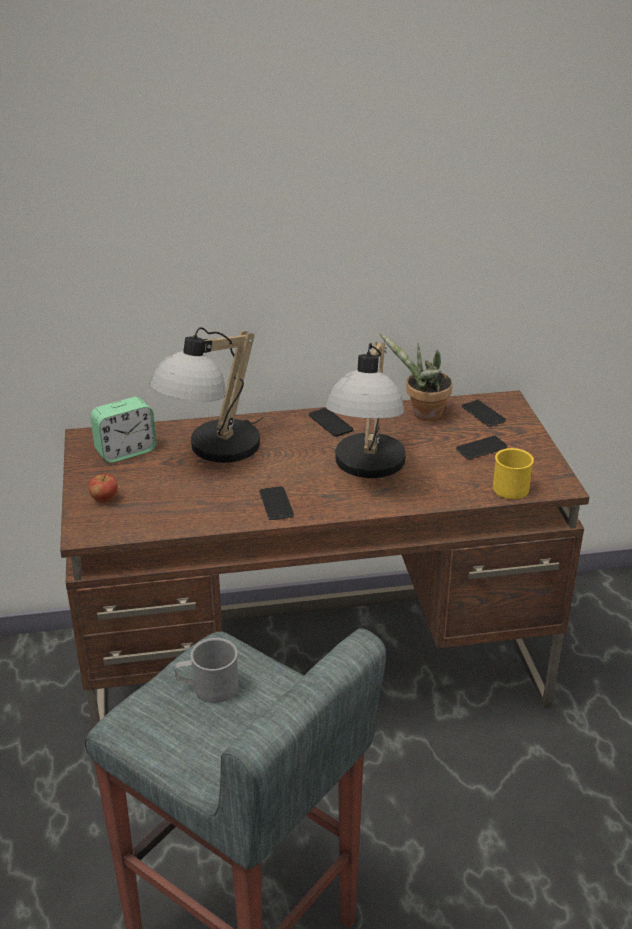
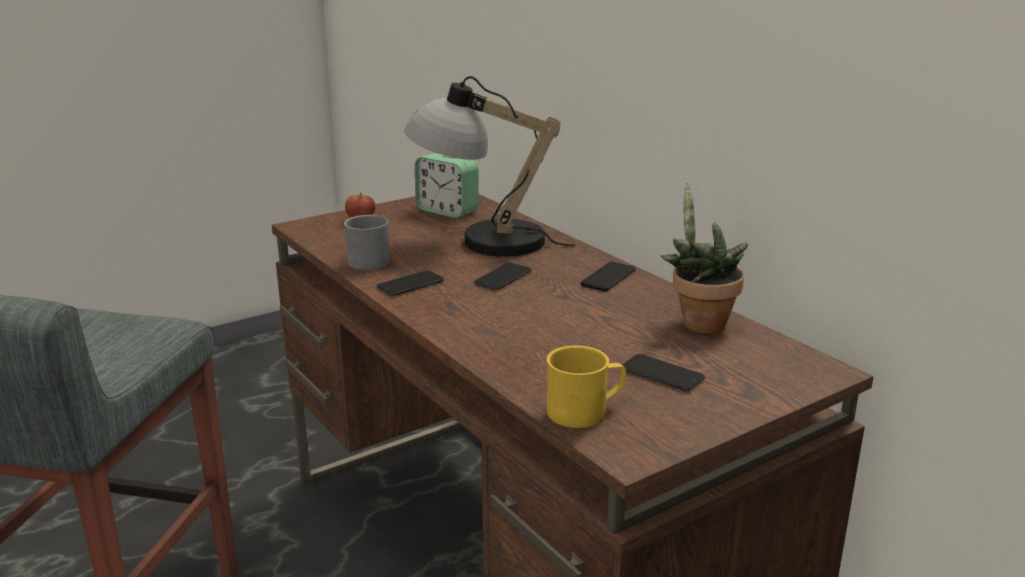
camera: 65 degrees right, 10 degrees down
(208, 687) = (108, 336): grey mug -> grey mug (366, 260)
(367, 470) = (526, 314): table lamp -> none
(483, 414) = (758, 360): phone -> phone (503, 277)

